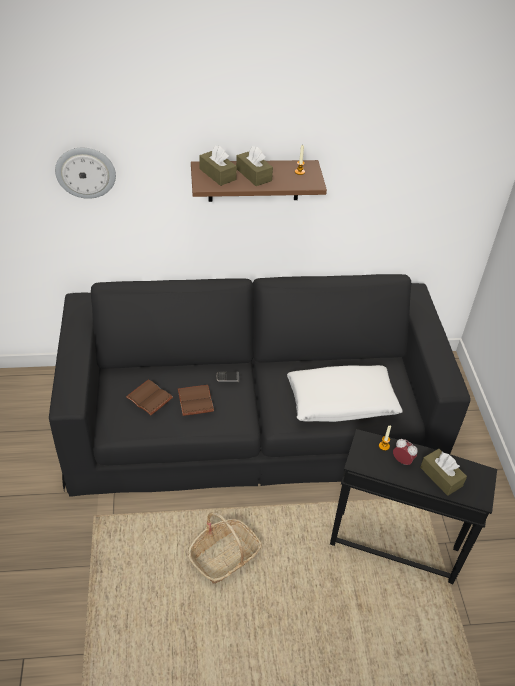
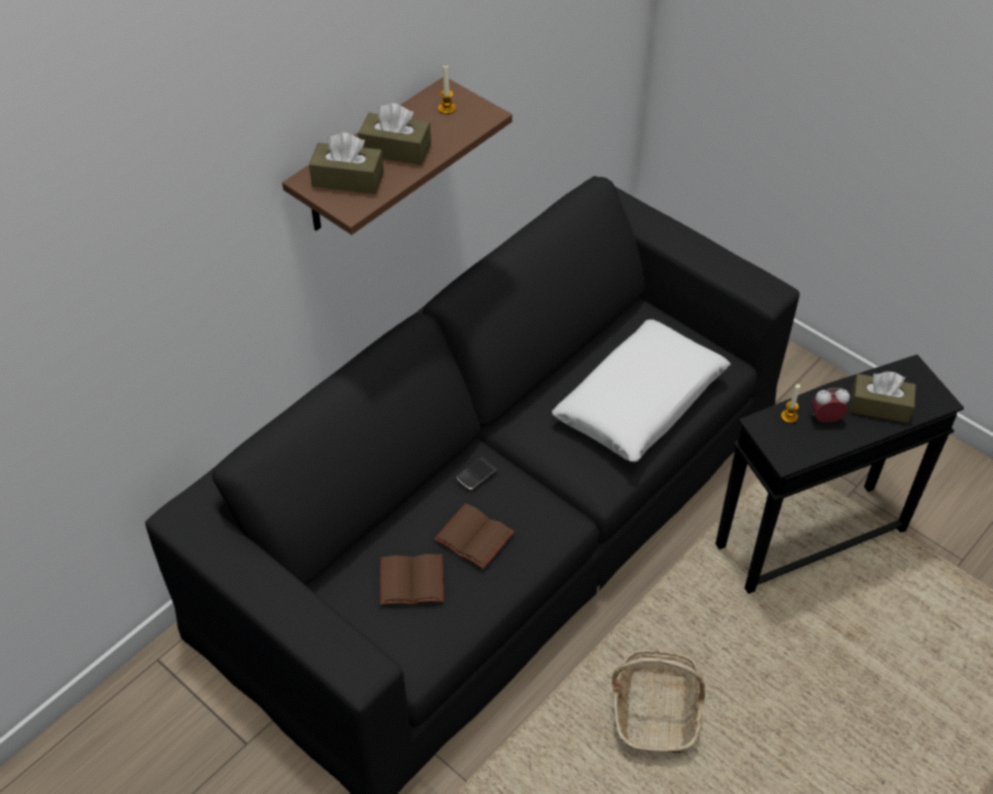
camera: 40 degrees left, 5 degrees up
(85, 172) = (132, 298): wall clock -> none

